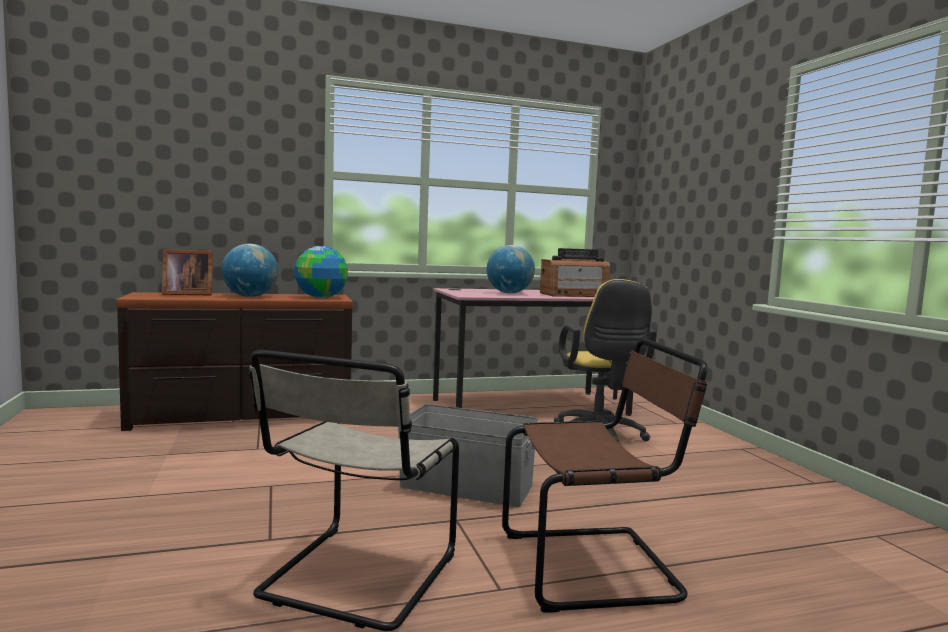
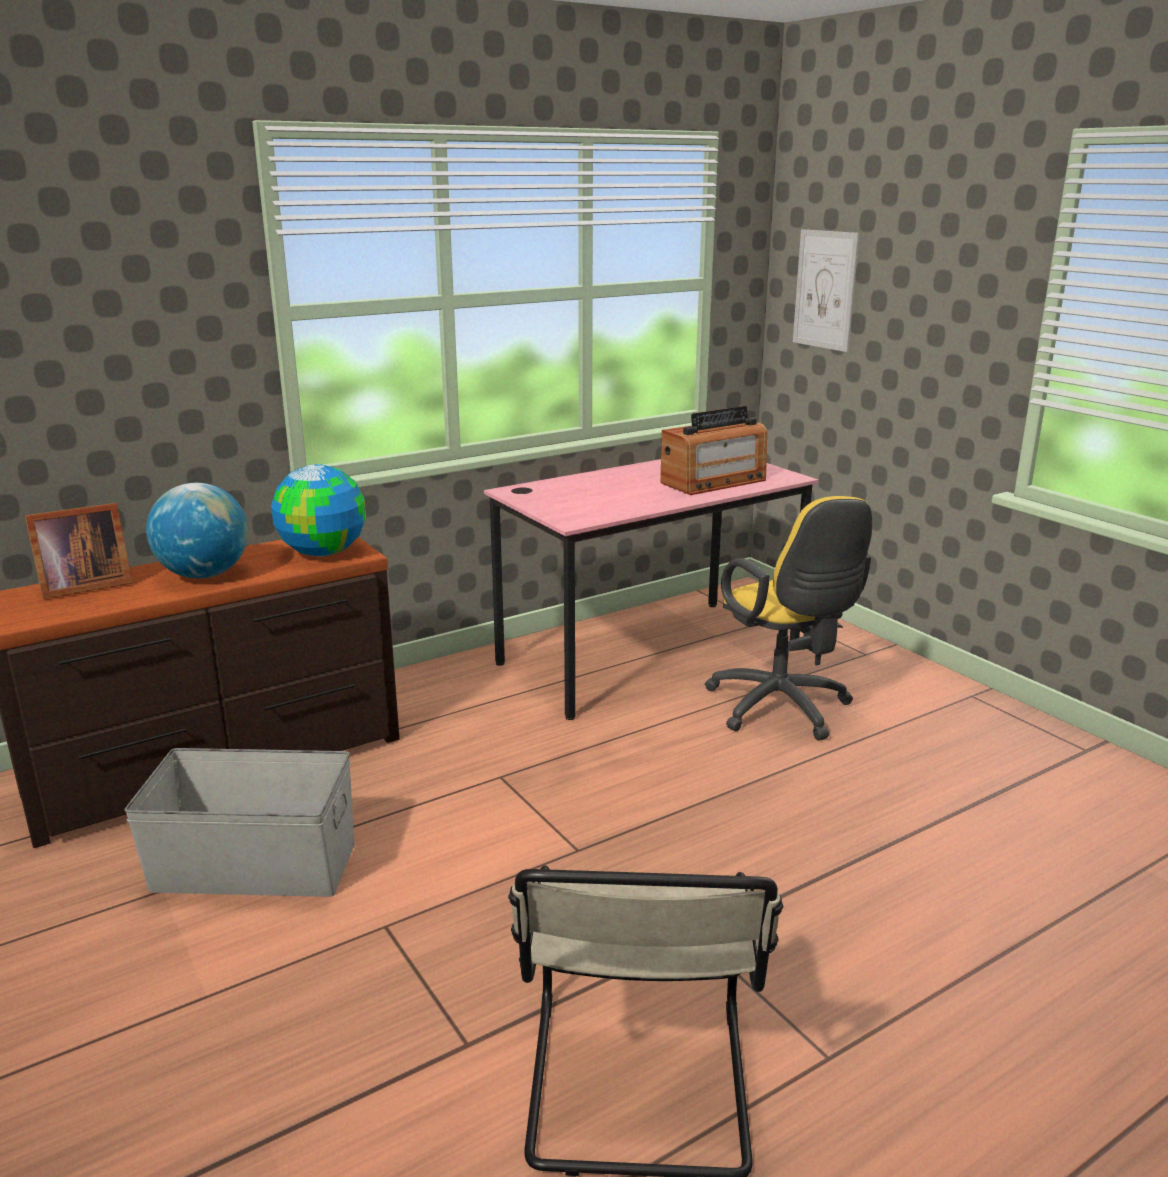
camera: 15 degrees left, 15 degrees up
(466, 485) = (665, 858): grey storage box -> grey storage box (254, 866)
(509, 293) = (617, 493): globe -> none
(595, 566) = (917, 983): brown chair -> none
(663, 195) = (825, 290): none -> picture

